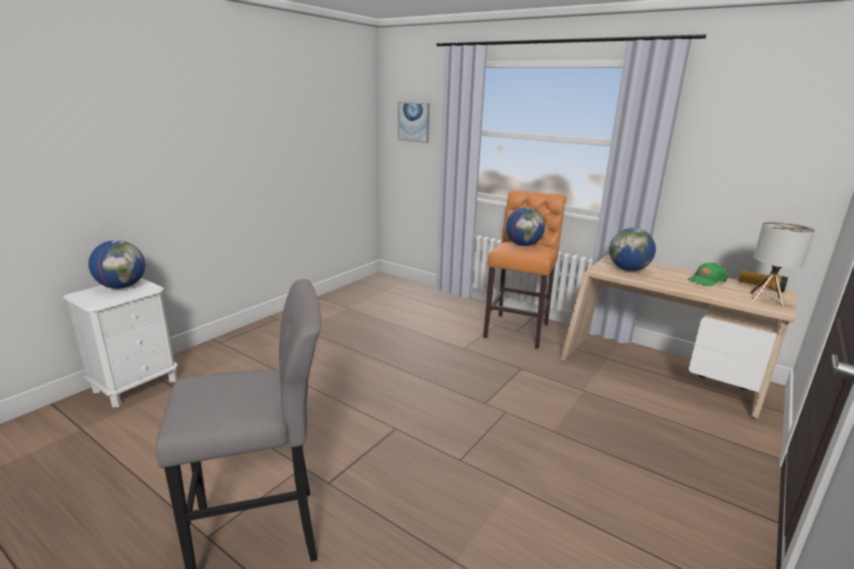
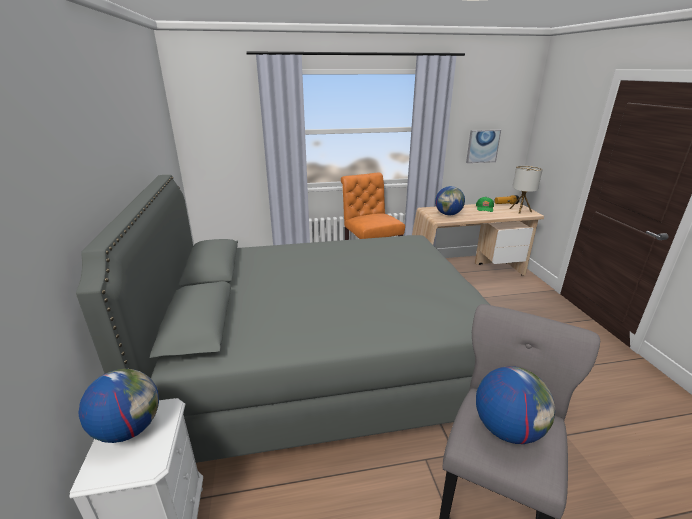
camera: 45 degrees left, 5 degrees up
(358, 365) = (326, 363): none -> grey bed
(414, 122) = (221, 129): picture -> picture (482, 146)
(523, 245) = (374, 217): globe -> globe (507, 429)

